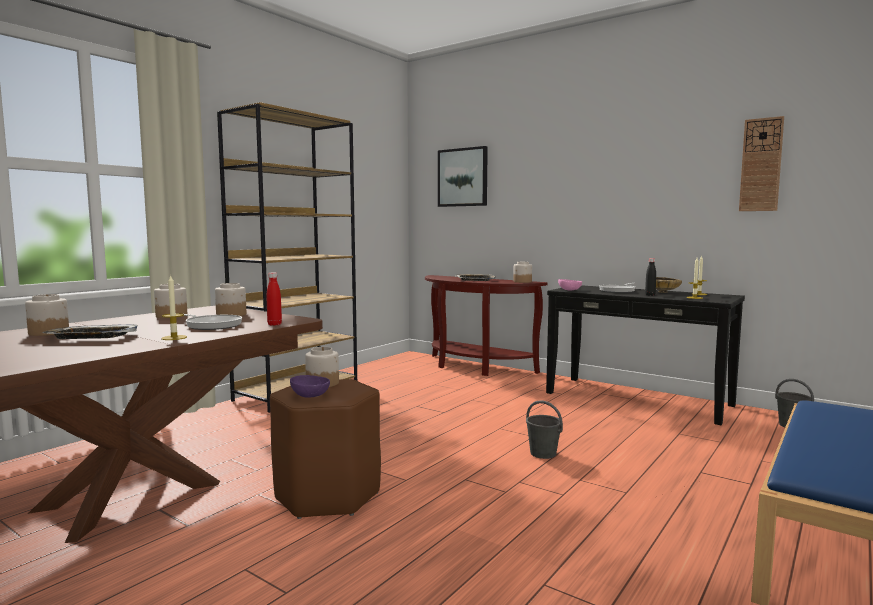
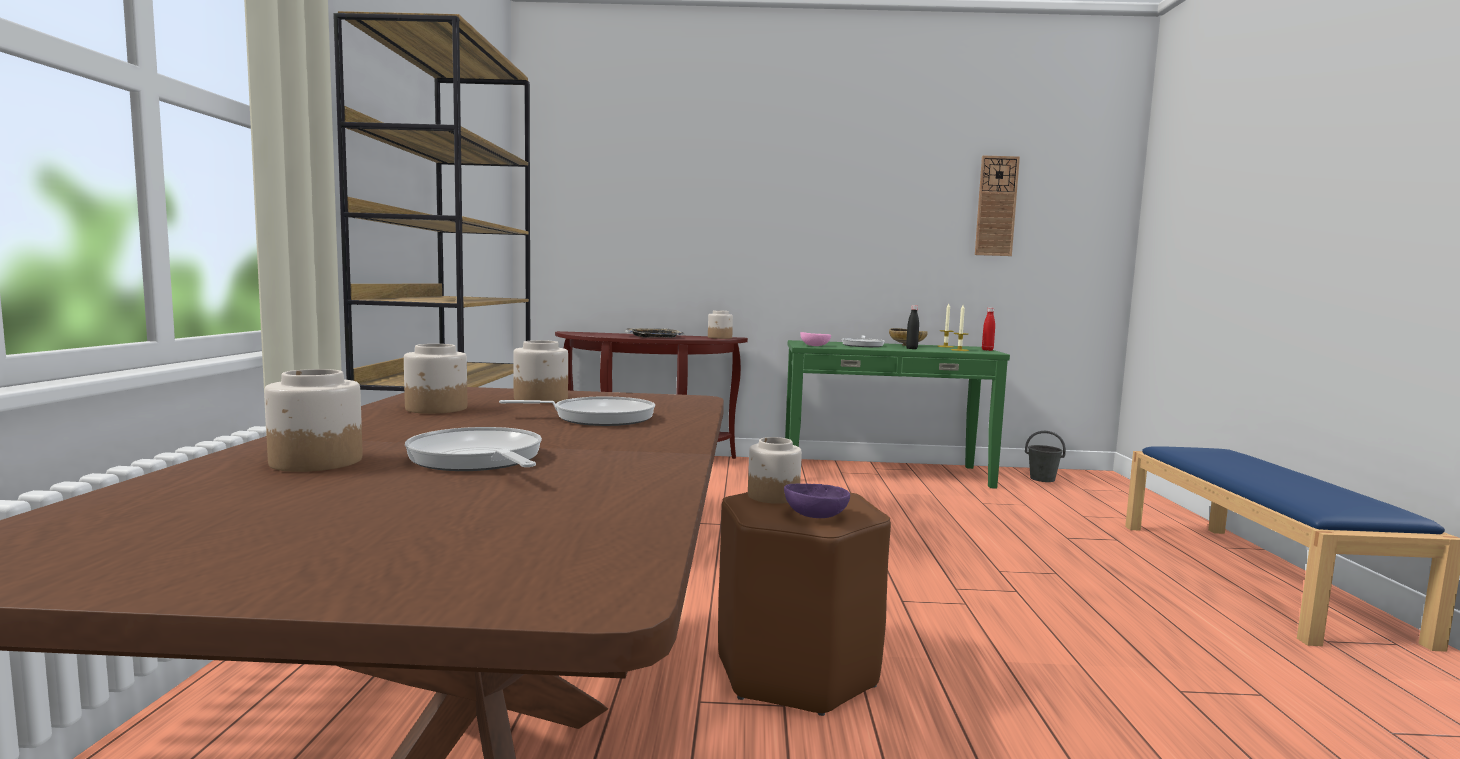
camera: 35 degrees left, 0 degrees up
(92, 337) = (478, 459): tray -> frying pan
(174, 337) = (640, 442): candle -> none
(274, 324) = (689, 408): red bottle -> red bottle (987, 350)
(463, 177) = (614, 189): picture -> none
(543, 454) = (917, 551): grey bucket -> none
(637, 399) = (884, 473): black console table -> green console table

